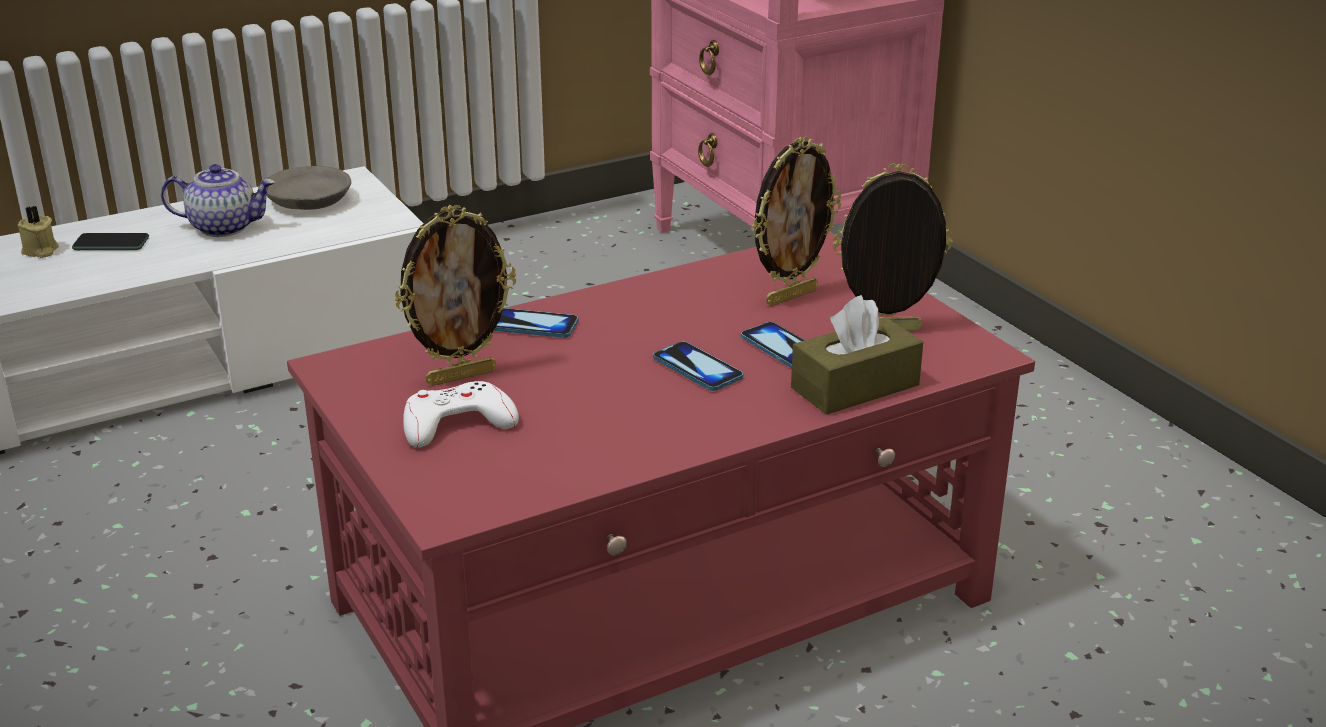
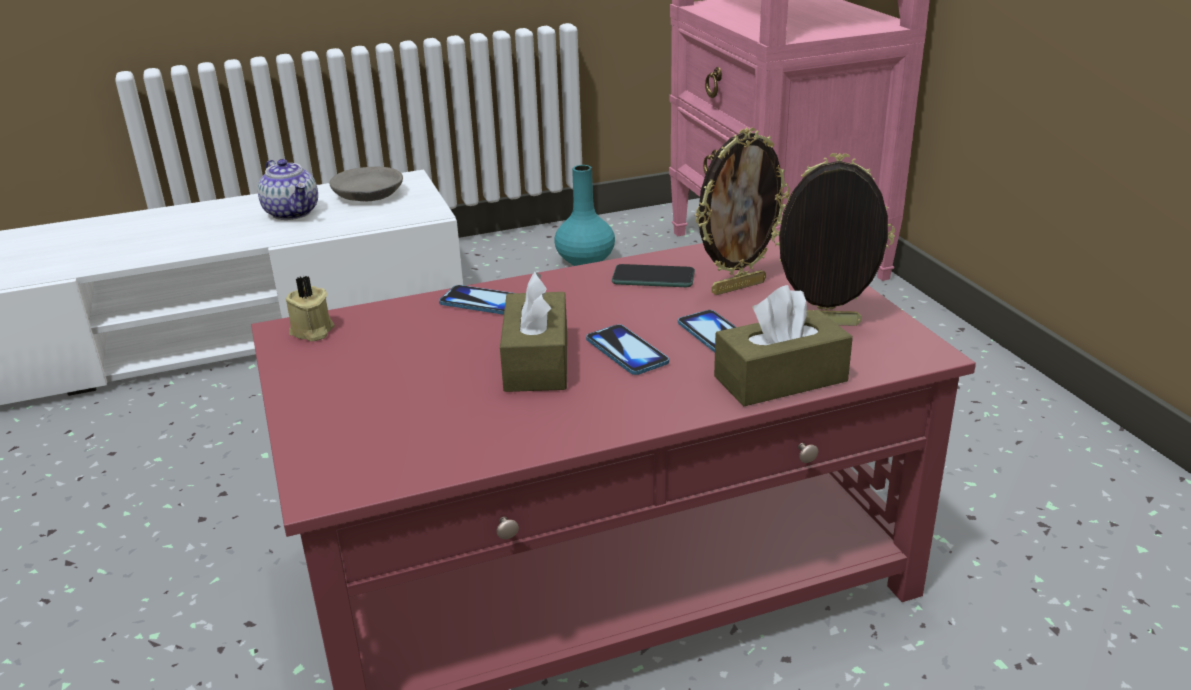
camera: 10 degrees right, 0 degrees up
(40, 251) = (141, 226): beige candle -> beige candle (312, 331)
(111, 243) = (198, 222): phone -> phone (653, 278)
(224, 227) = (293, 213): teapot -> teapot turned 45 degrees clockwise
(457, 423) = (375, 393): white game controller -> none
(461, 376) = (399, 347): picture frame -> none
(558, 267) = (584, 260): none -> turquoise vase
(609, 383) = (536, 361): none -> brown tissue box

